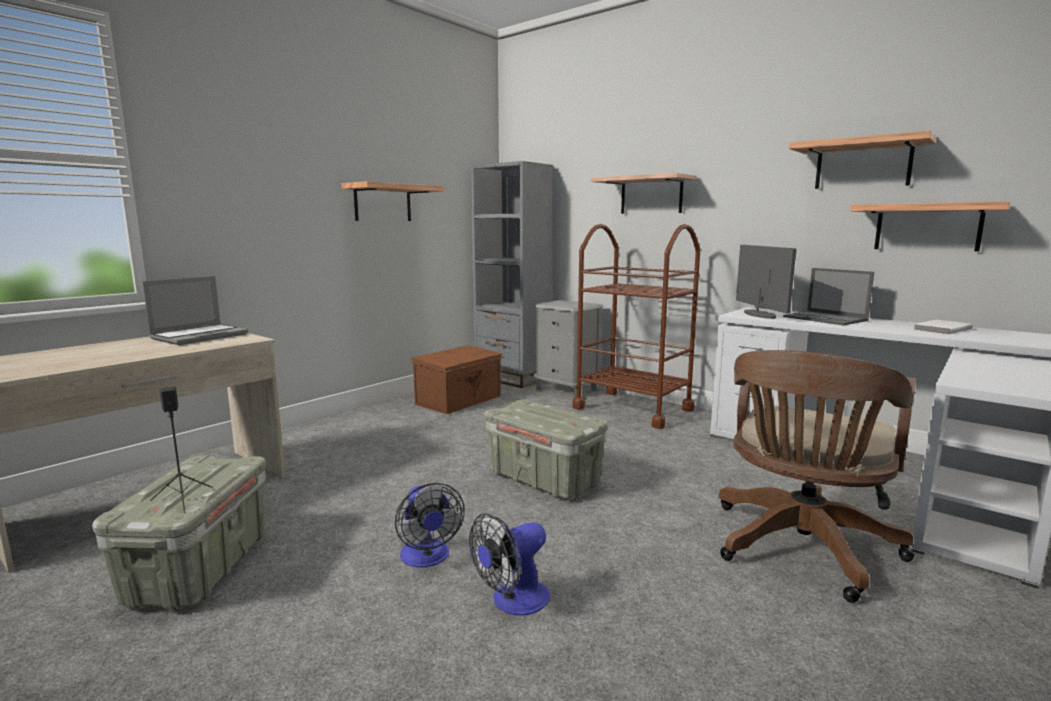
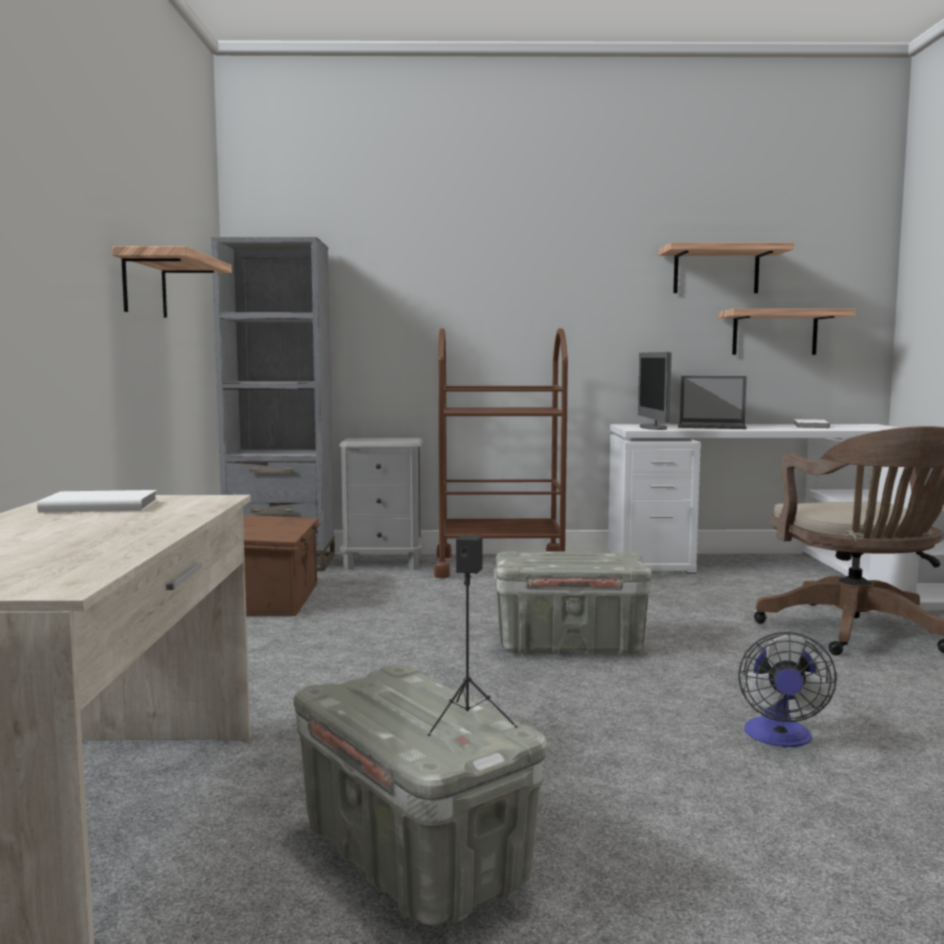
camera: 40 degrees left, 5 degrees down
(200, 336) = (99, 506): laptop -> white book
(427, 558) = (634, 740): fan -> none
(651, 195) = (483, 294): shelf -> none
(759, 314) = (653, 427): monitor -> monitor turned 135 degrees counterclockwise

